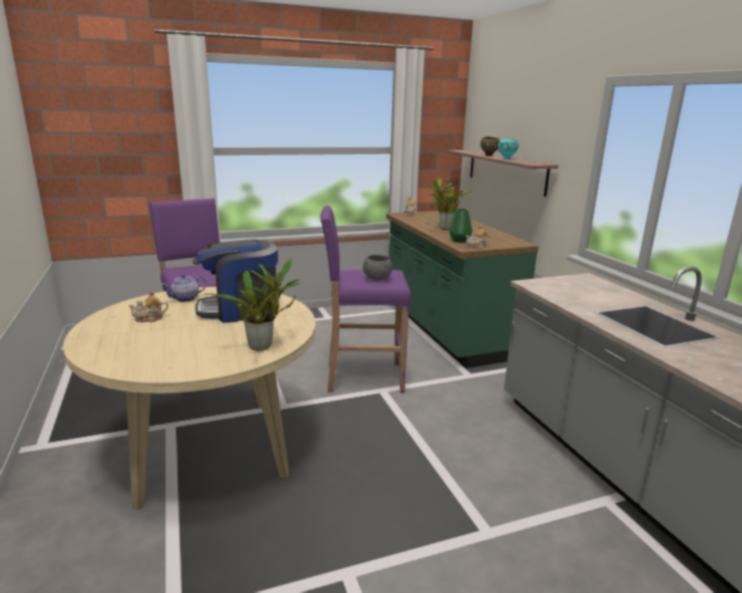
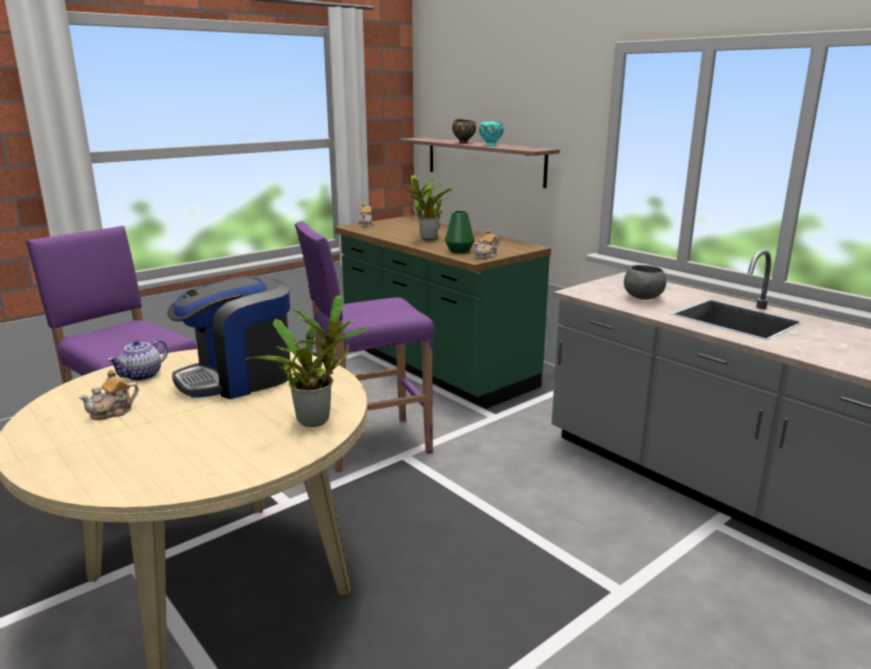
camera: 20 degrees left, 0 degrees up
(376, 279) = (383, 312): grey bowl -> grey bowl (642, 298)

